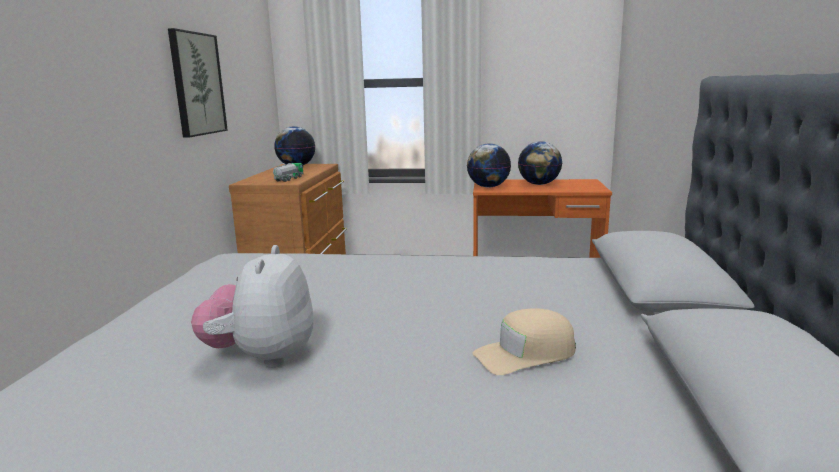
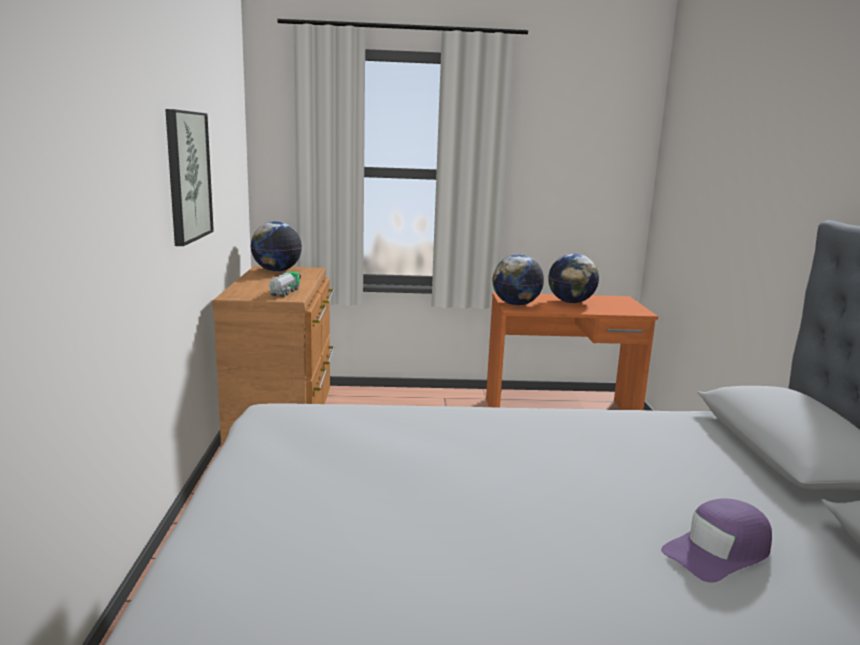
camera: 10 degrees left, 0 degrees up
(263, 357) = (426, 567): plush toy -> none
(525, 354) = (718, 551): beige cap -> purple cap

